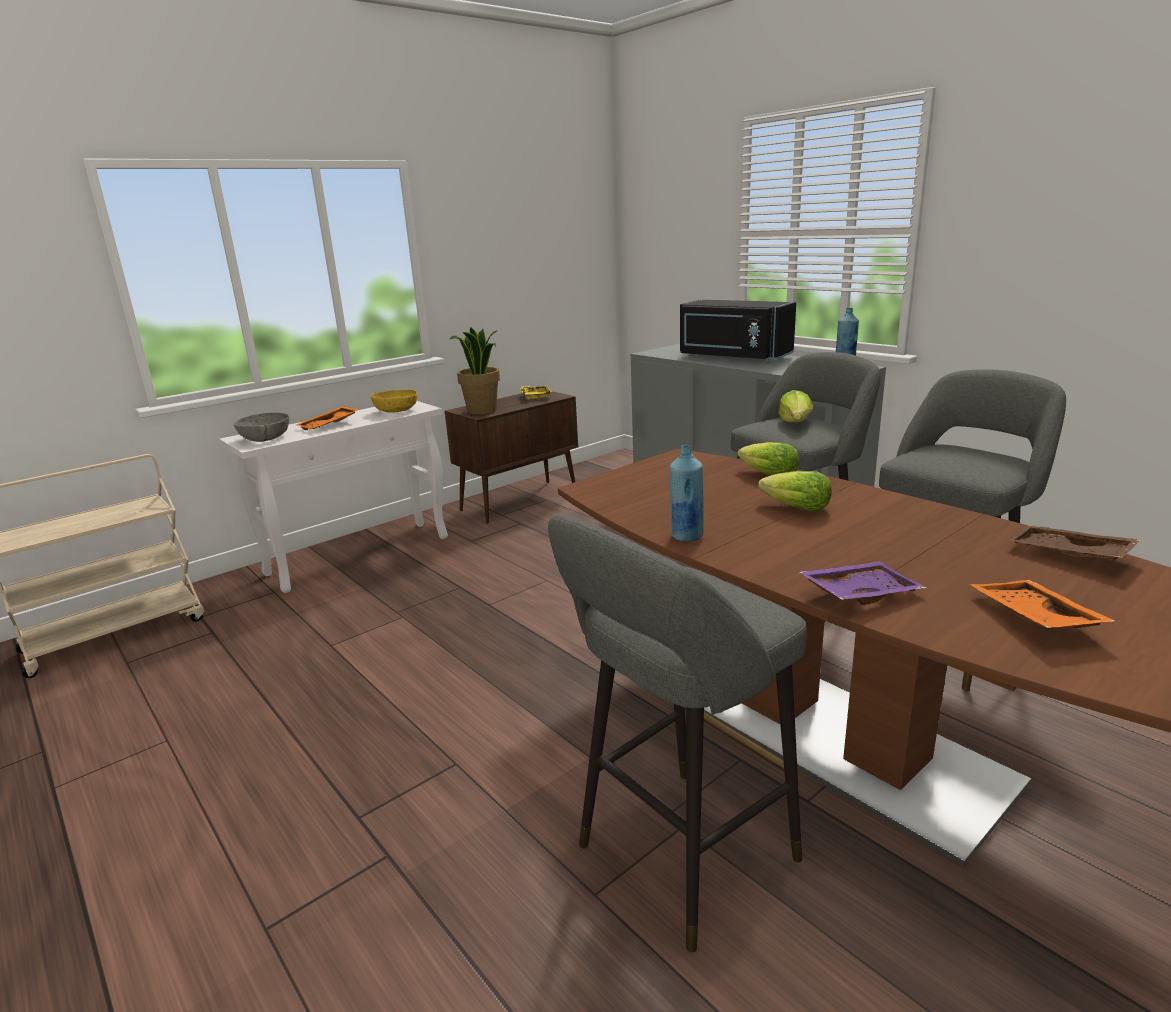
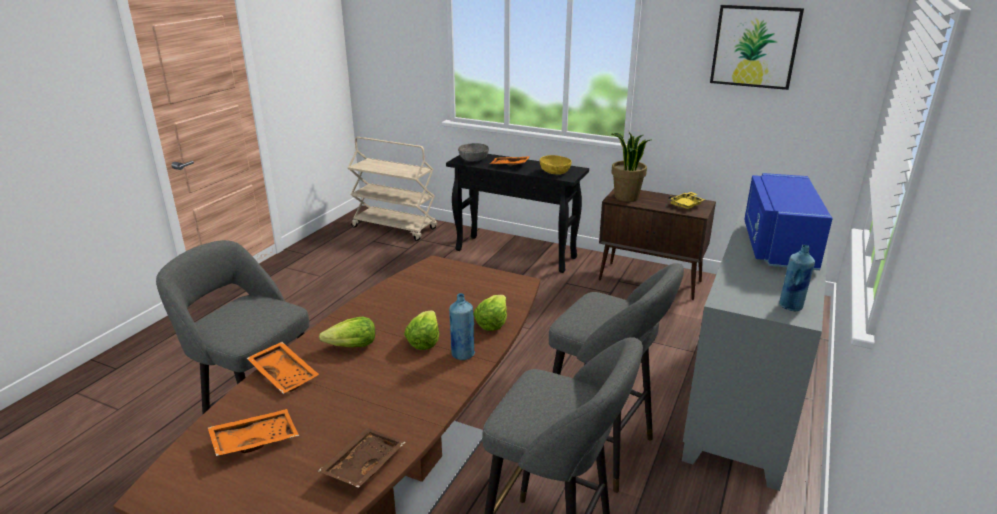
camera: 65 degrees right, 5 degrees up
(360, 555) = (516, 254): white console table -> black console table
(525, 218) = (755, 46): none -> picture
(686, 536) = (361, 308): blue bottle -> blue bottle (462, 354)
(733, 357) = (776, 246): black microwave -> blue microwave
(795, 423) = (613, 313): lettuce -> lettuce (352, 346)
(858, 593) = (285, 374): purple tray -> orange tray

